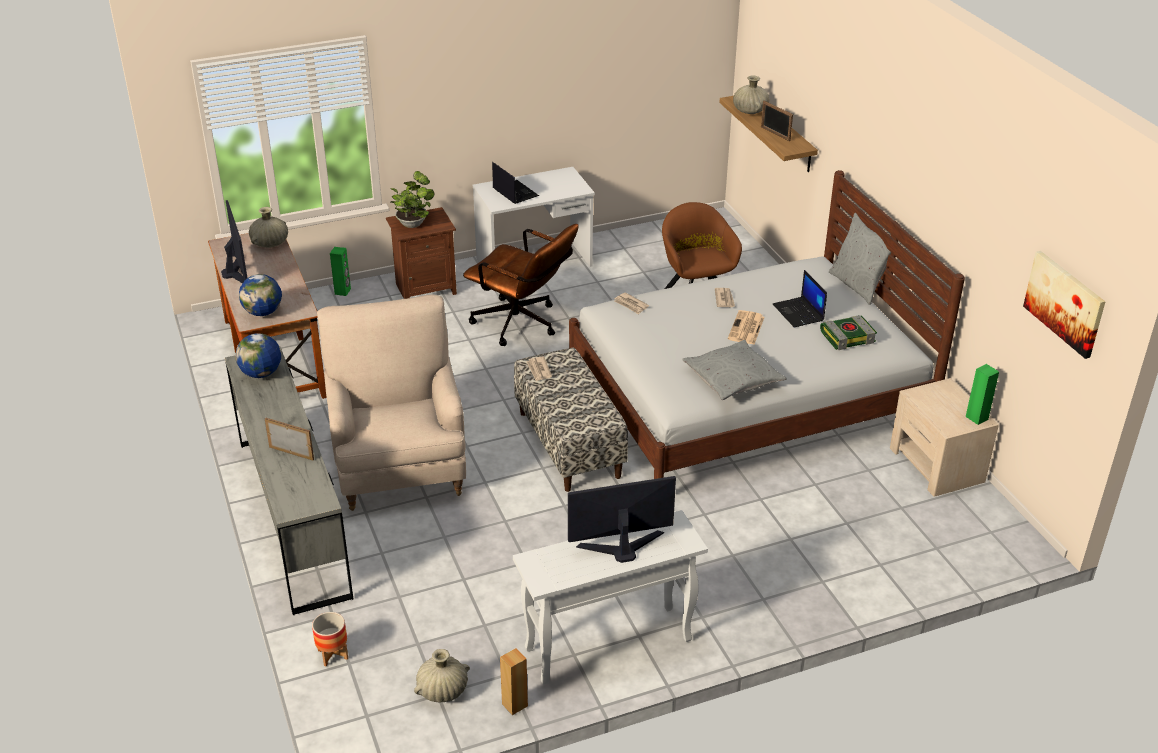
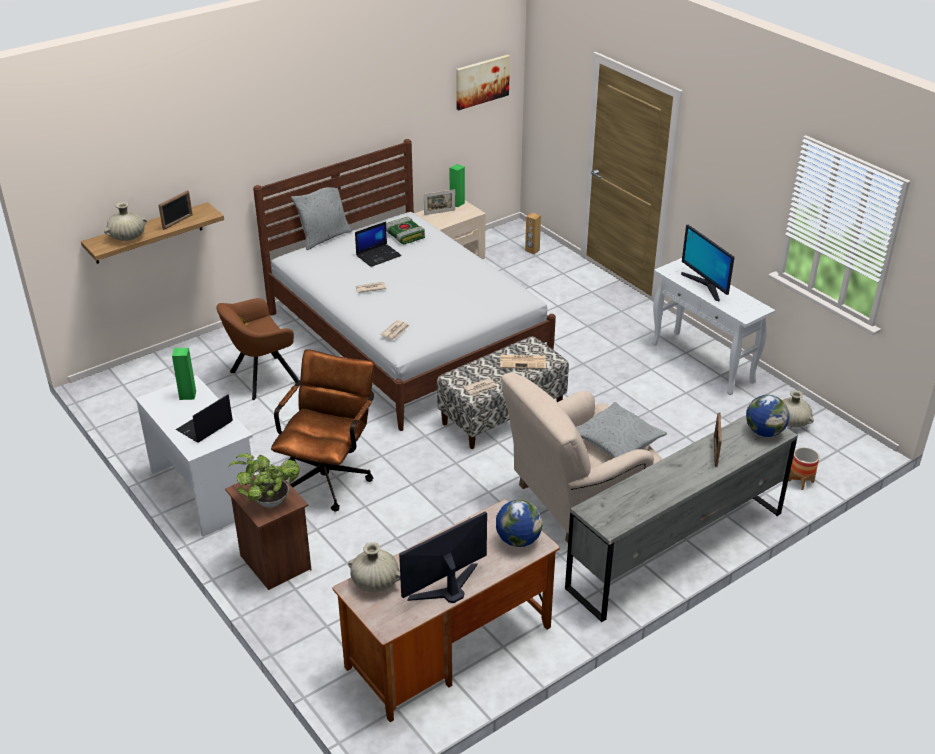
camera: 105 degrees left, 0 degrees up
(261, 373) = (621, 505): globe -> globe (764, 432)
(343, 291) = (295, 632): green speaker -> green speaker (187, 395)
(514, 705) = (779, 391): brown speaker -> brown speaker (532, 250)
(733, 378) = (480, 275): grey pillow -> grey pillow (616, 440)
(746, 328) = (411, 275): newspaper -> newspaper (523, 362)
(950, 399) = (439, 212): none -> picture frame

